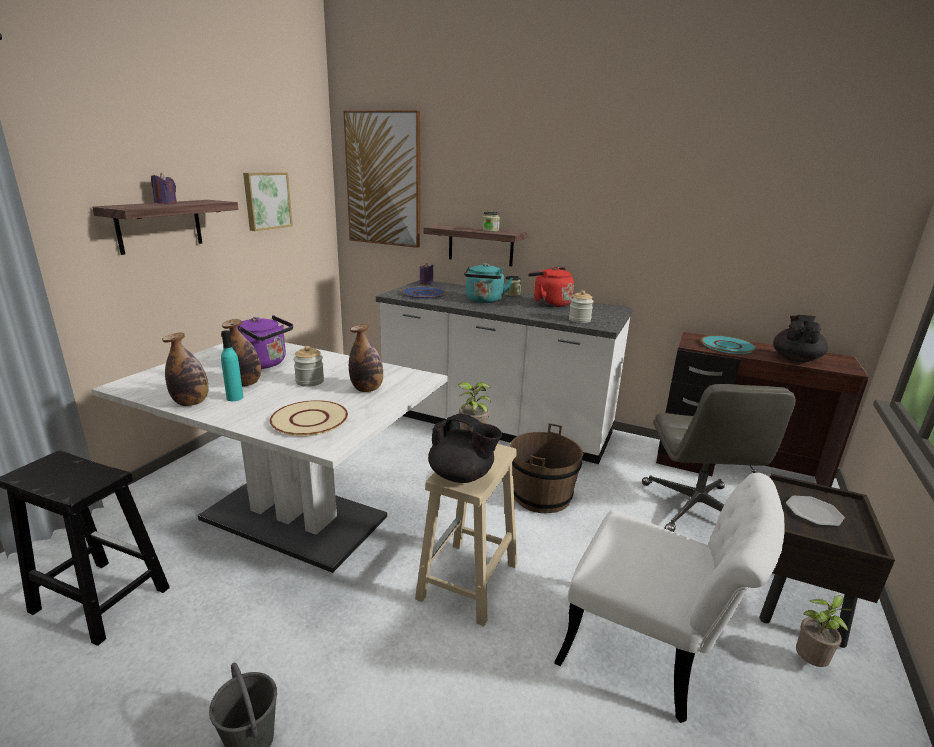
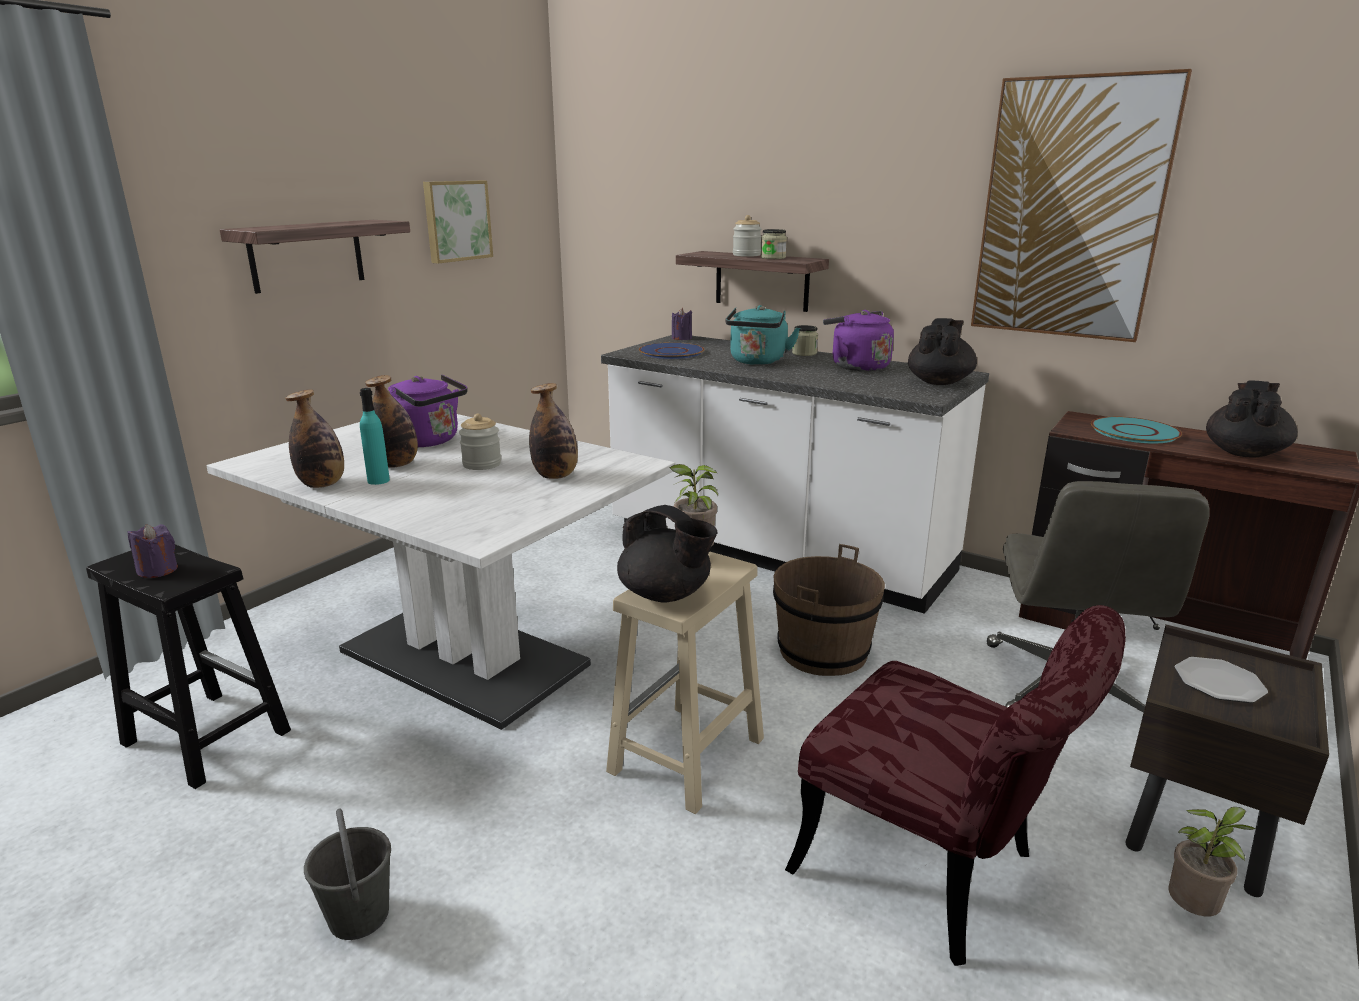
camera: 10 degrees right, 0 degrees up
(166, 203) = (314, 224): purple candle -> purple candle (158, 570)
(309, 420) = (466, 509): beige plate -> none
(383, 180) = (625, 187): picture -> picture (1071, 210)
(549, 303) = (856, 366): red kettle -> purple kettle
(579, 320) = (892, 389): jar -> jar (746, 255)
(606, 314) = (939, 382): none -> black teapot
(651, 654) = (935, 874): white chair -> red chair

